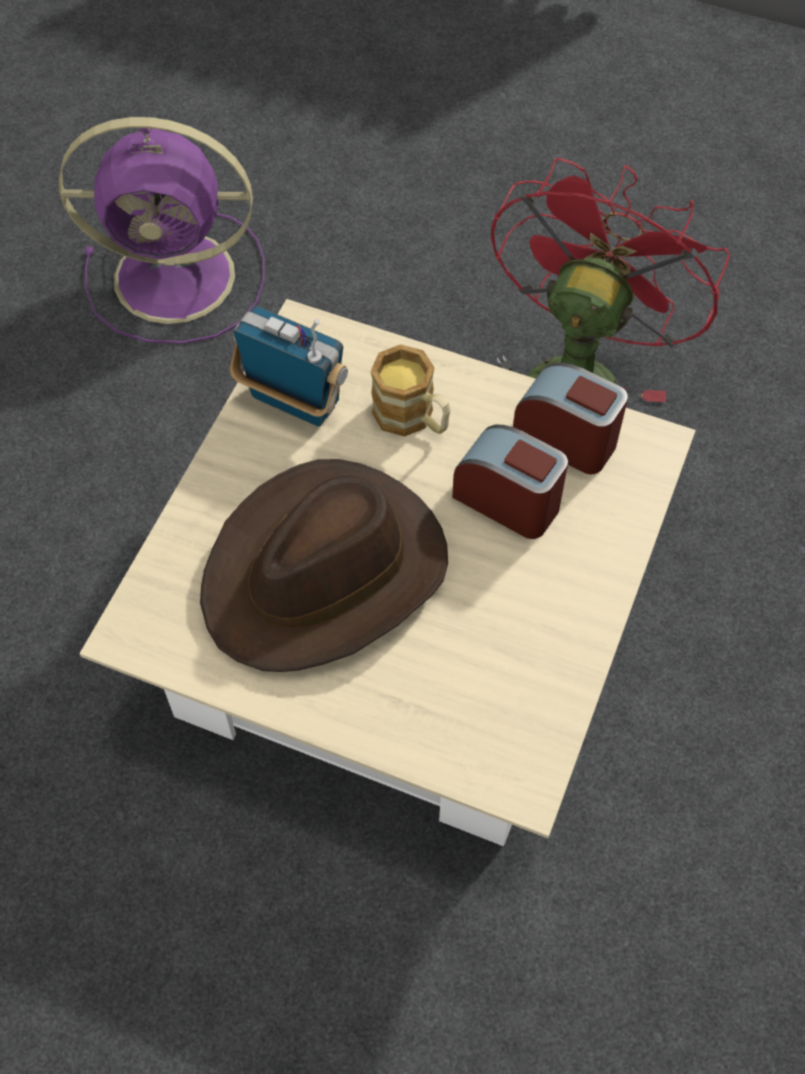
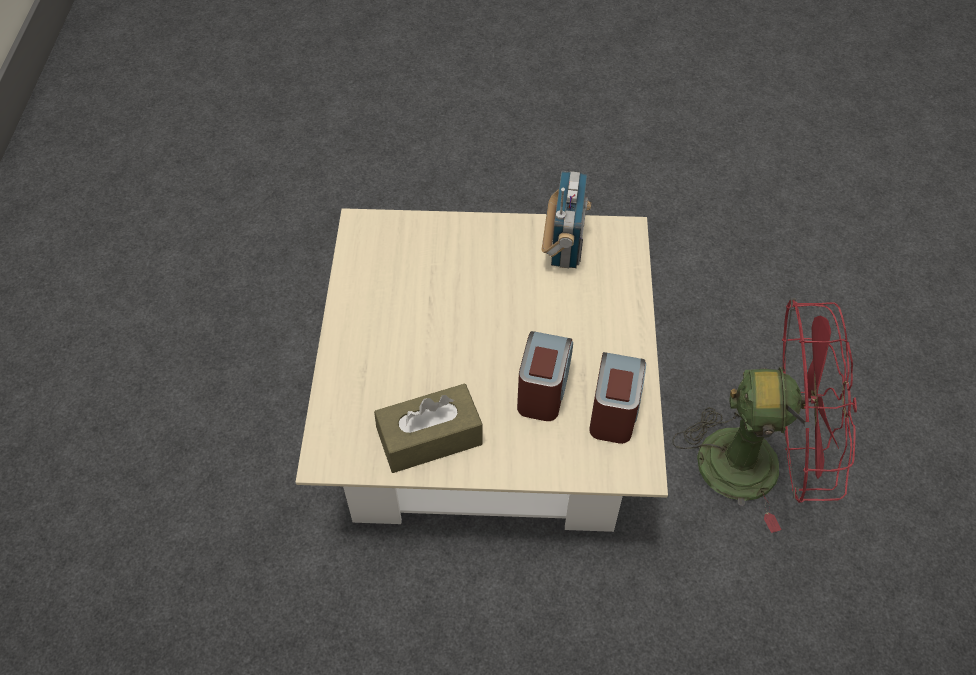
camera: 70 degrees right, 5 degrees down
(180, 277) = (700, 202): purple fan -> none
(325, 573) = (442, 304): brown hat -> none
(413, 418) = (584, 314): mug -> none
(537, 650) = (430, 438): none -> brown tissue box

